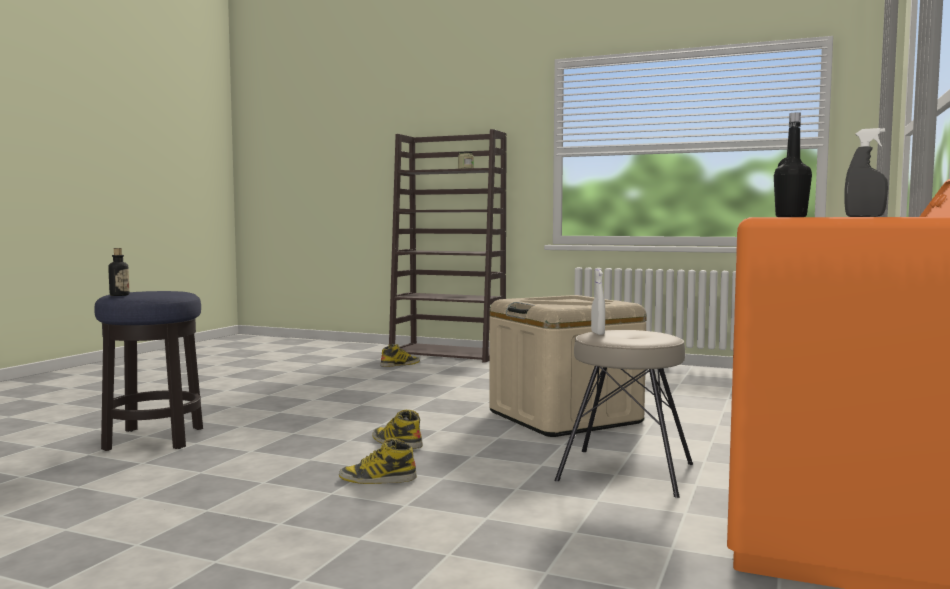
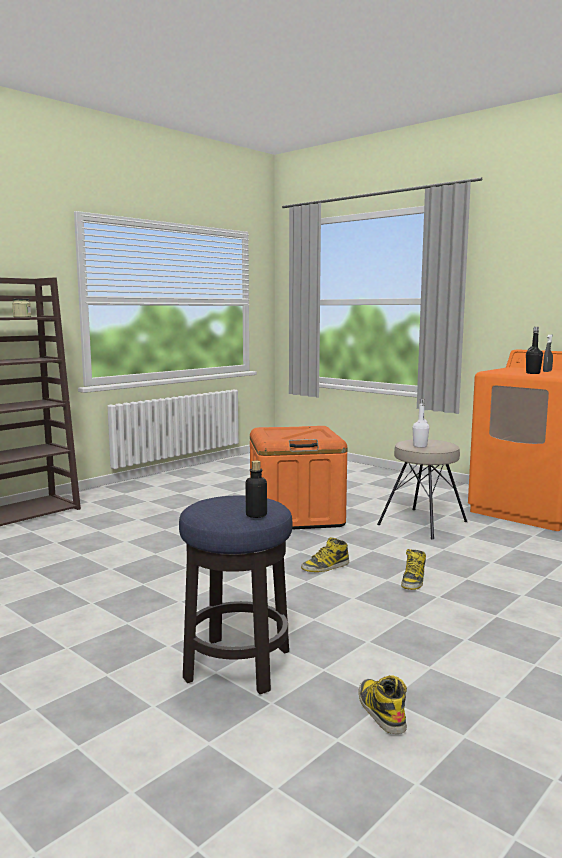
camera: 70 degrees left, 5 degrees up
(400, 365) = (34, 537): boot -> boot (380, 710)
(564, 417) = (296, 516): beige storage box -> orange storage box
(597, 333) = (420, 446): white spray bottle -> white bottle

